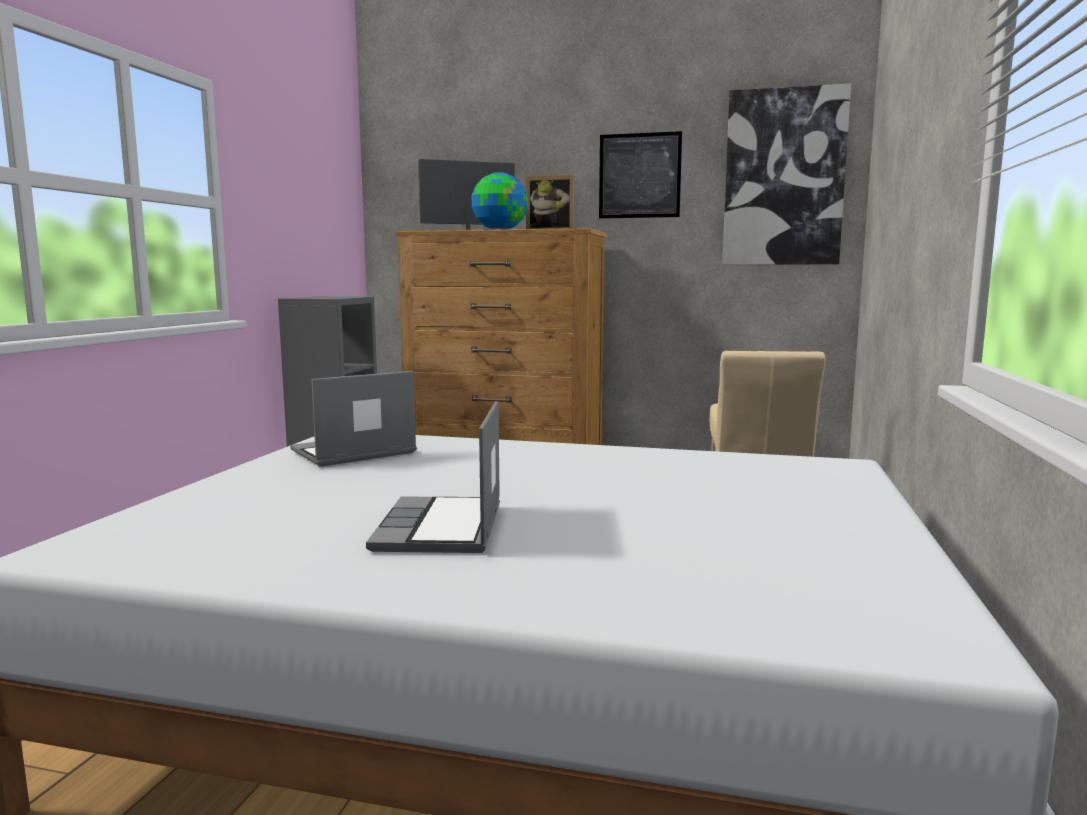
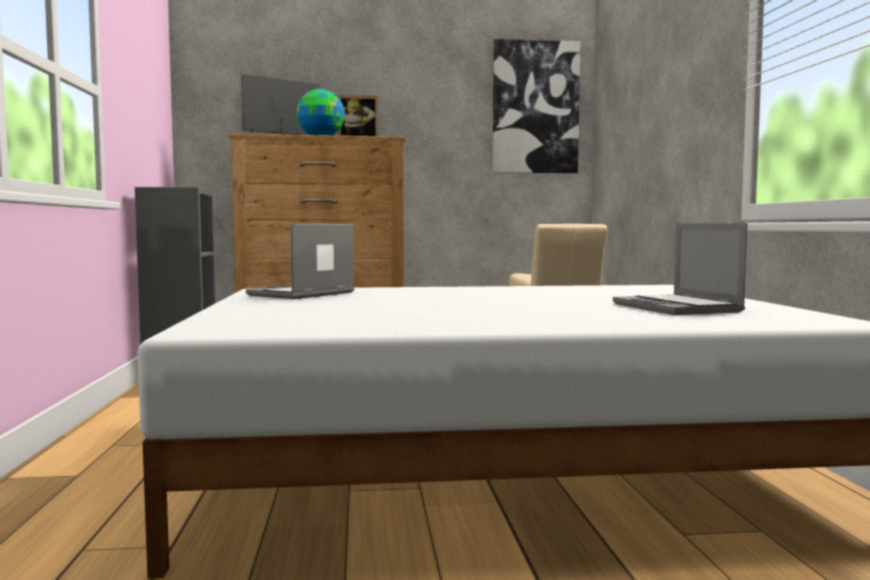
camera: 20 degrees left, 5 degrees down
(442, 529) = (471, 312): laptop -> laptop (678, 308)
(639, 176) = (426, 100): picture -> none

